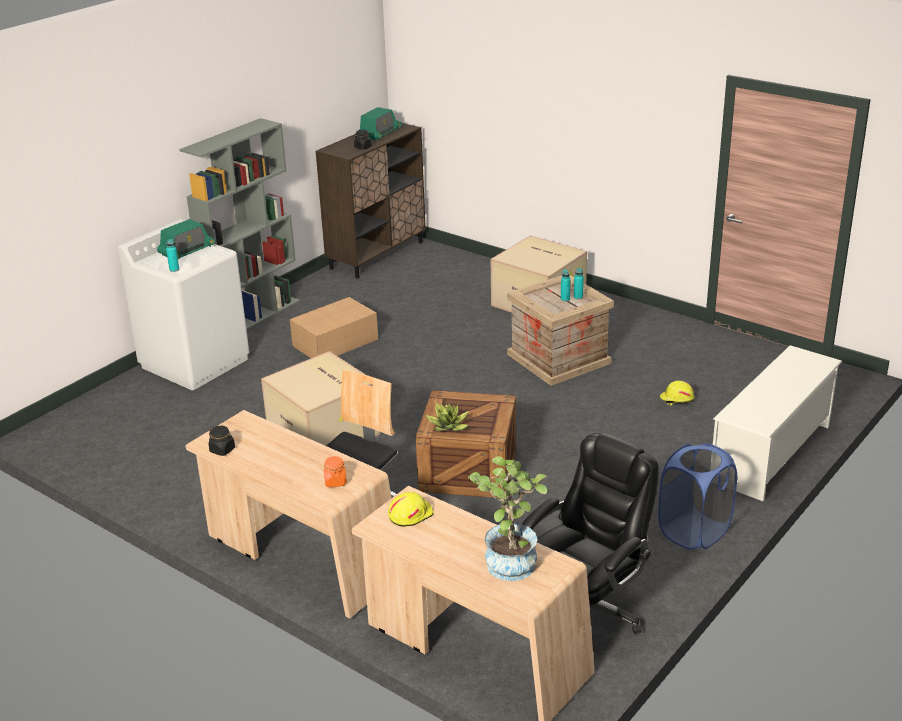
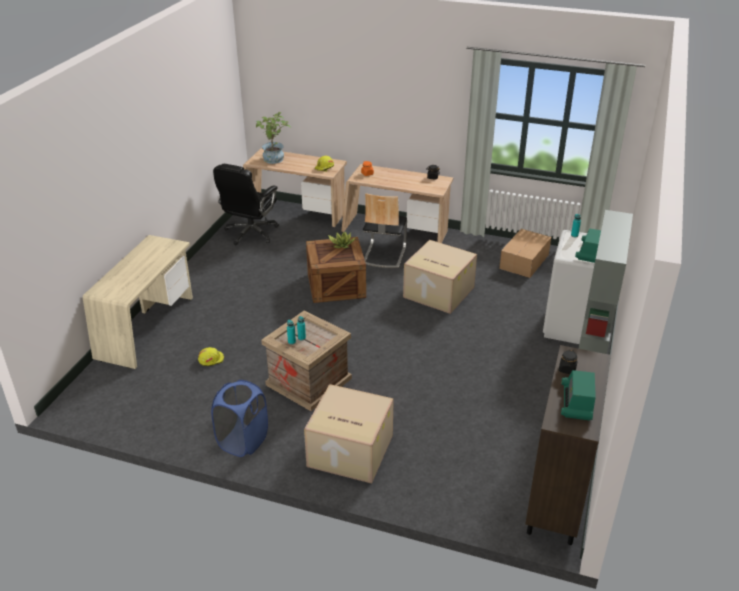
camera: 160 degrees right, 5 degrees up
(334, 342) = (495, 364): cardboard box -> cardboard box (524, 261)
(694, 532) = (199, 274): blue laundry basket -> blue laundry basket (243, 441)
(771, 453) = (148, 328): white shoe rack -> beige desk

